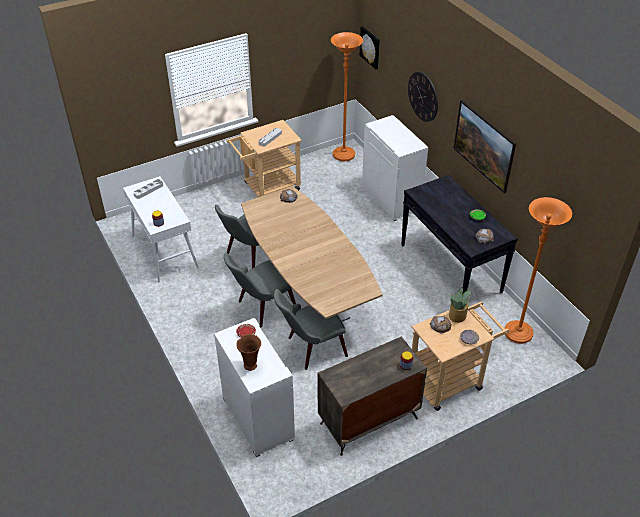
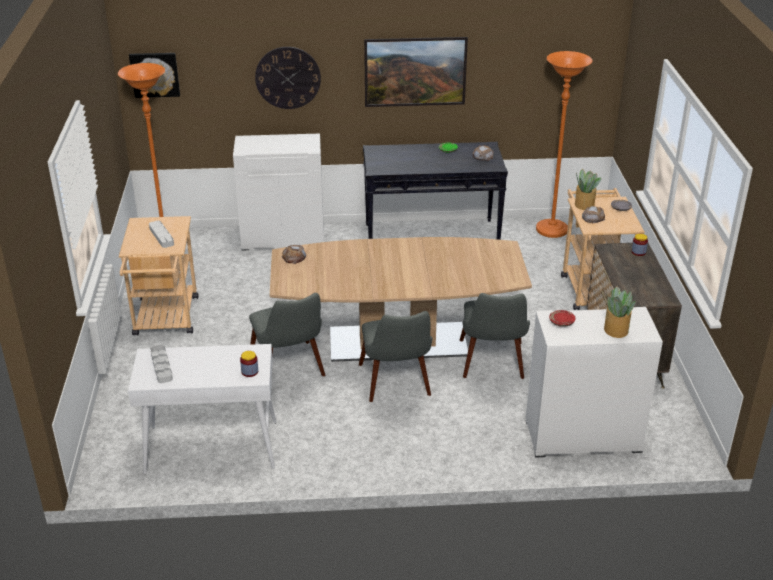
camera: 65 degrees left, 10 degrees down
(250, 364) = (616, 330): brown vase -> potted plant

